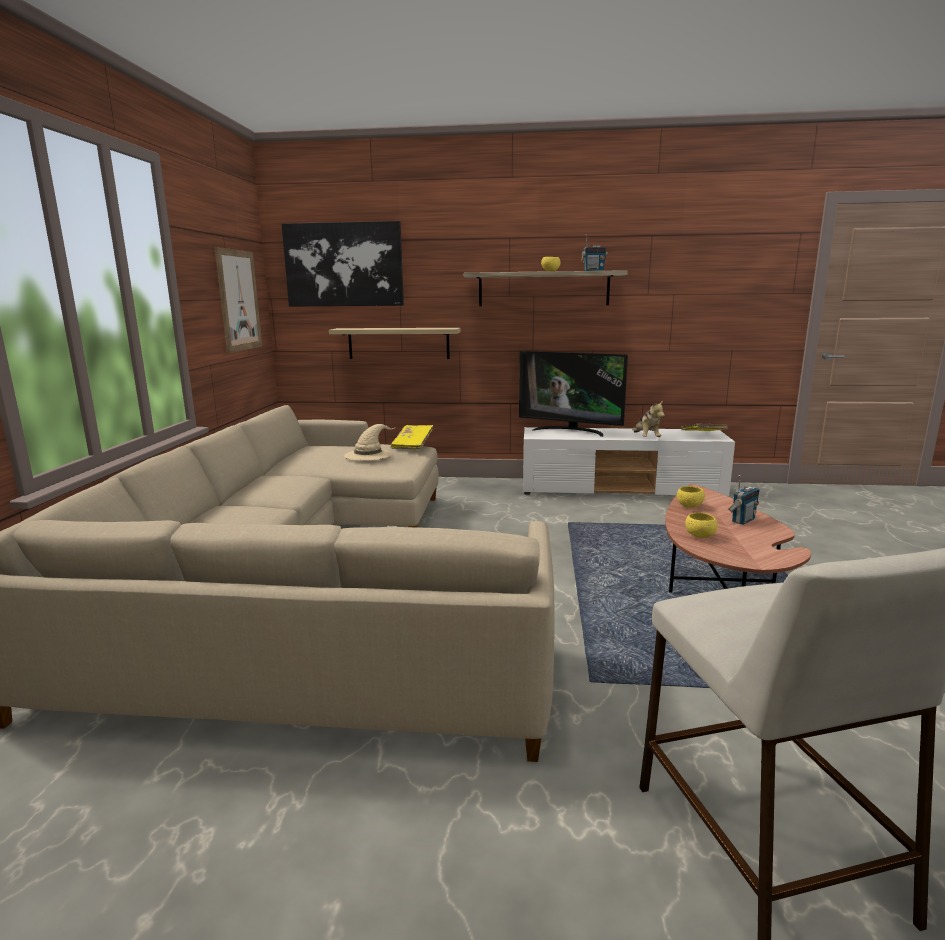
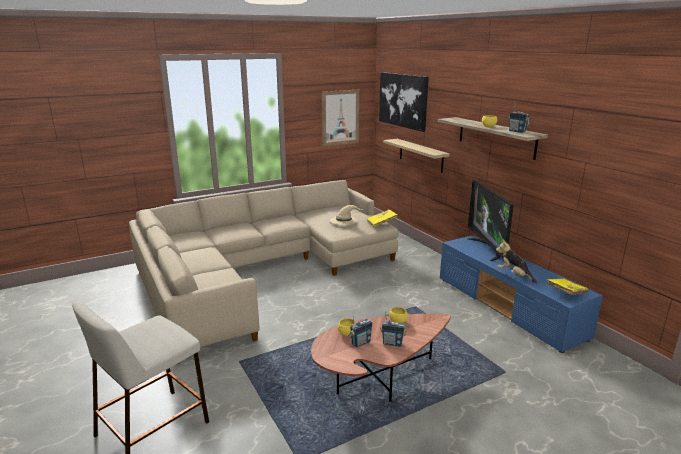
camera: 55 degrees right, 5 degrees up
(621, 489) = (508, 308): white tv stand -> blue tv stand
(646, 438) = (514, 275): plush toy -> plush toy turned 90 degrees clockwise
(730, 534) = (360, 343): none -> radio

